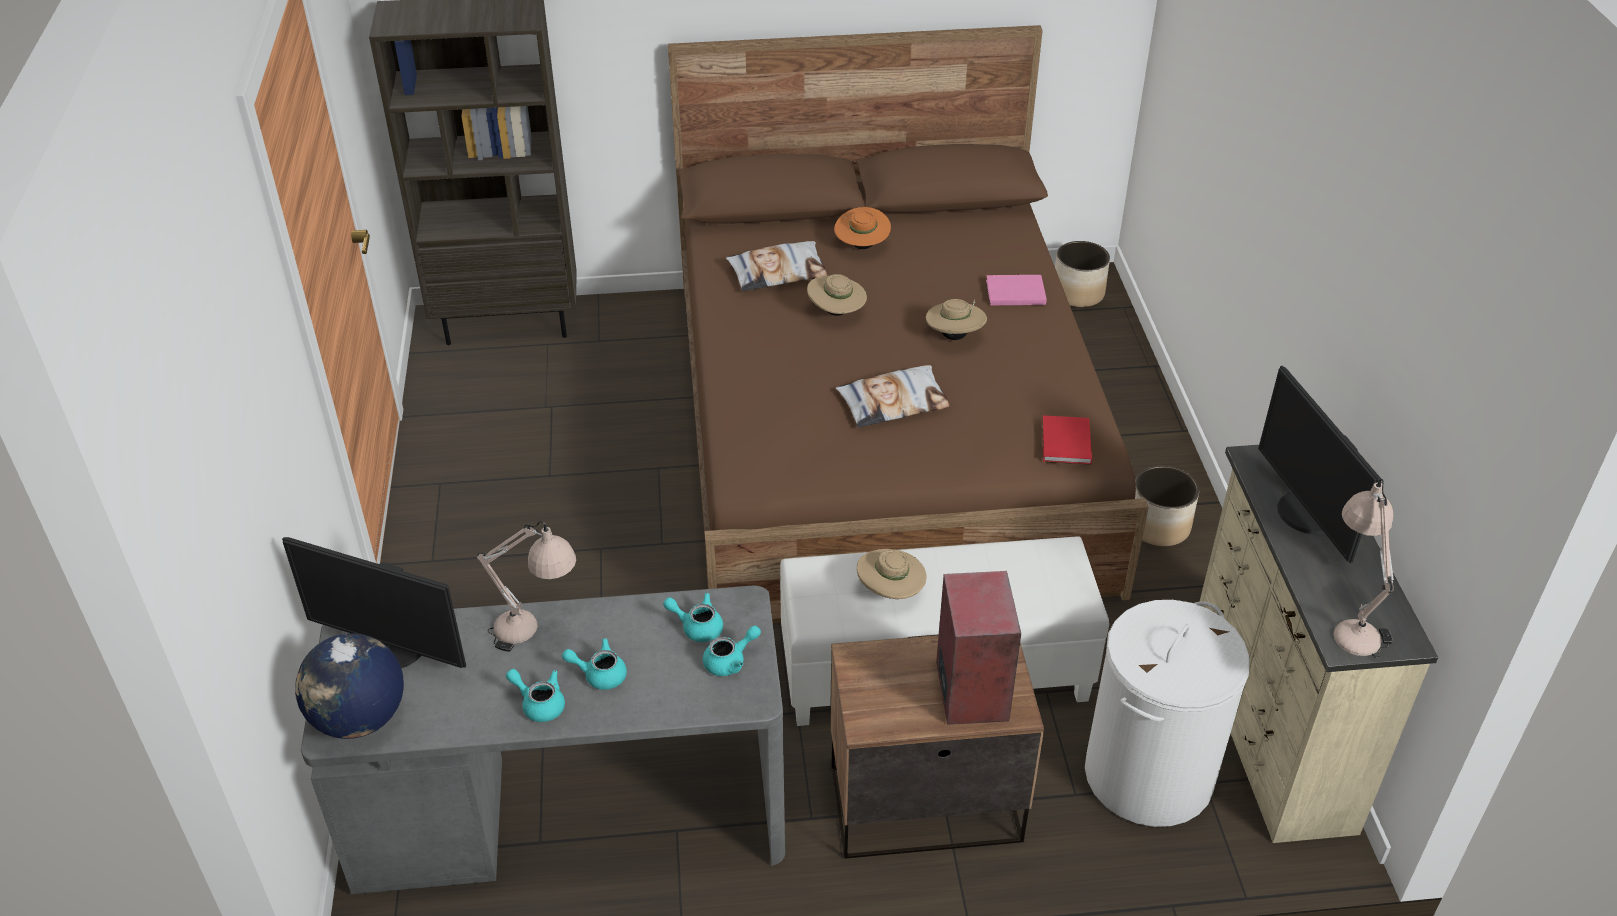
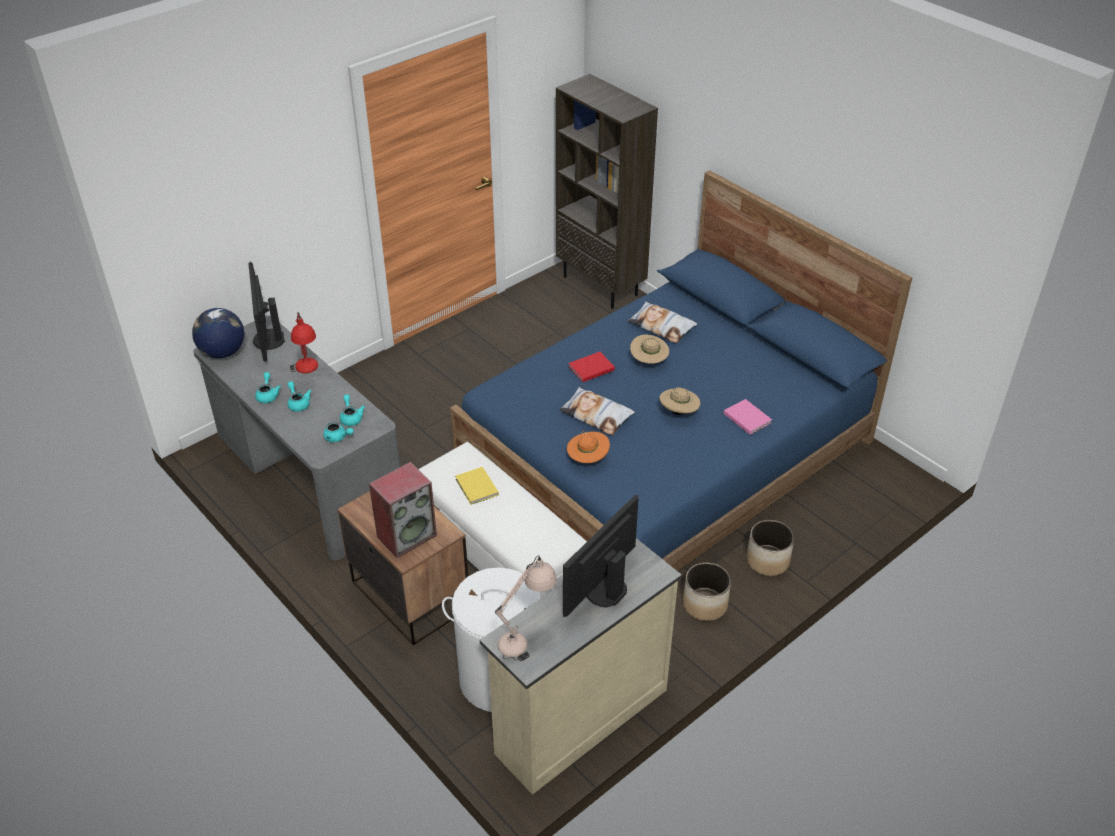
camera: 55 degrees right, 0 degrees up
(537, 633) = (308, 373): beige table lamp -> red table lamp
(861, 246) = (722, 344): orange hat -> orange hat (587, 459)
(883, 428) = (667, 453): brown bed -> blue bed
(890, 591) = (476, 488): beige hat -> yellow book
(1065, 443) = (629, 493): red book -> red book (590, 368)
(1077, 294) = (886, 478): planter -> planter (767, 560)

